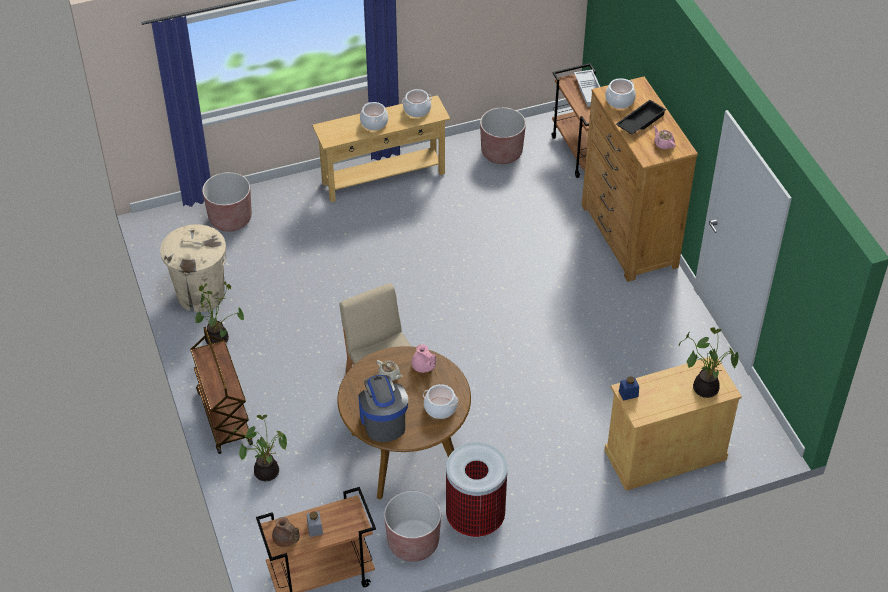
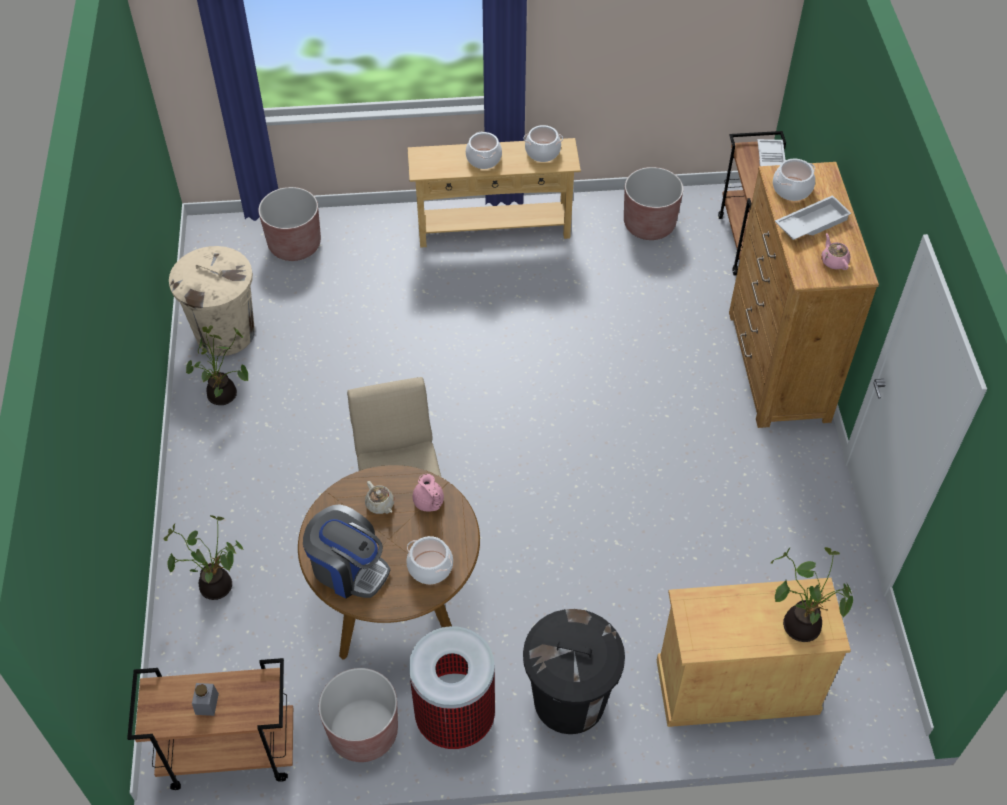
camera: 15 degrees right, 5 degrees up
(224, 417) = (192, 499): brown cart -> none
(286, 540) = (164, 711): brown teapot -> none
(383, 421) = (348, 569): coffee machine -> coffee machine turned 120 degrees clockwise
(552, 489) = (569, 701): none -> black trash can
(628, 394) = (689, 608): blue jar -> none
(640, 121) = (811, 223): black tray -> white tray

